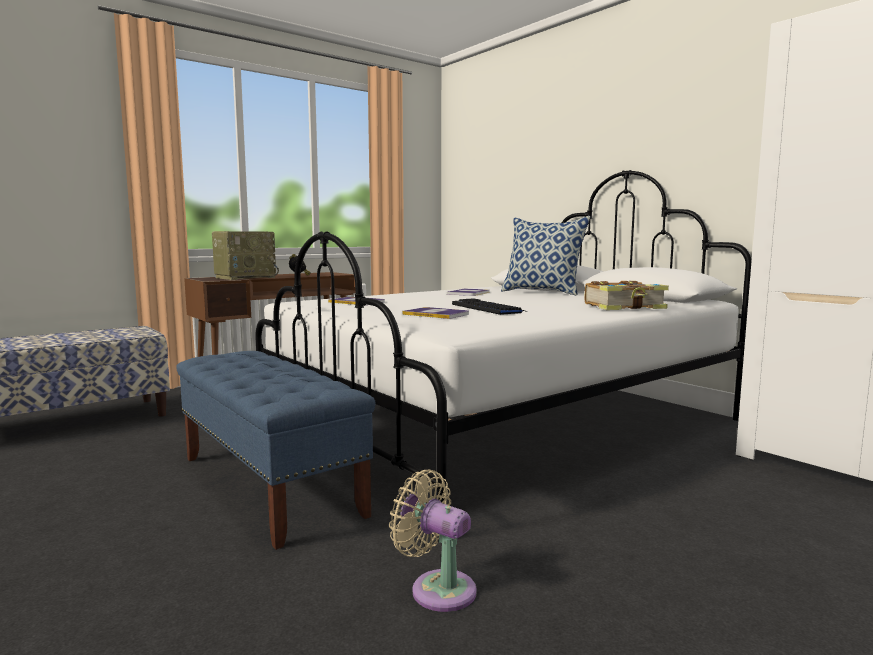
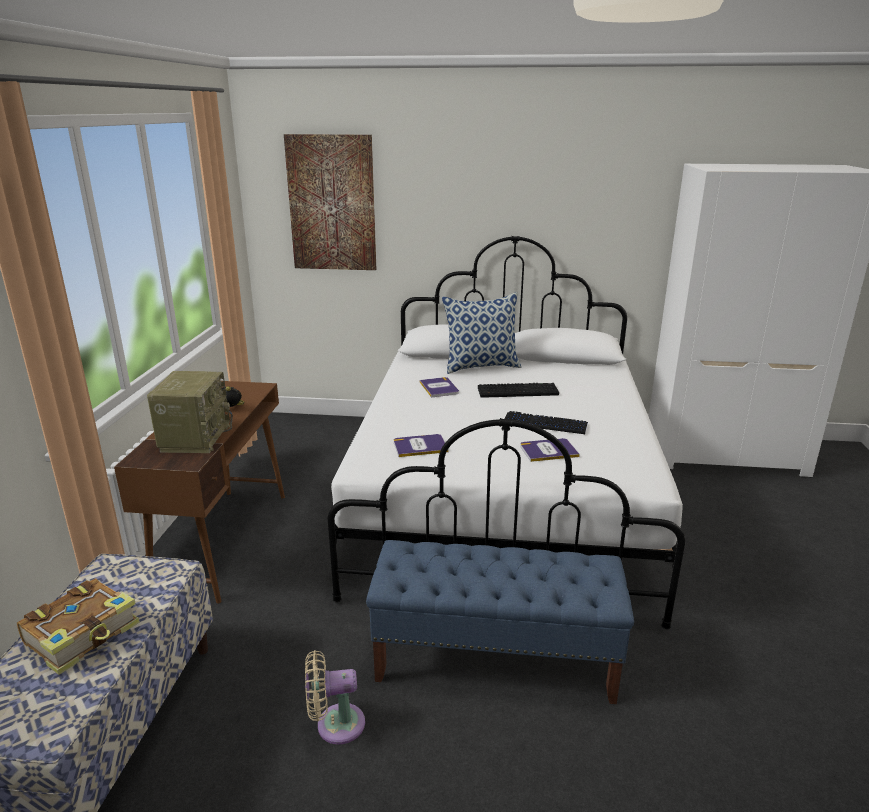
camera: 45 degrees left, 15 degrees up
(437, 588) = (724, 662): beige fan -> beige fan (335, 724)
(491, 160) = (332, 203): none -> picture
(528, 300) = (518, 391): none -> keyboard
(625, 307) = (607, 388): book -> book (84, 634)

